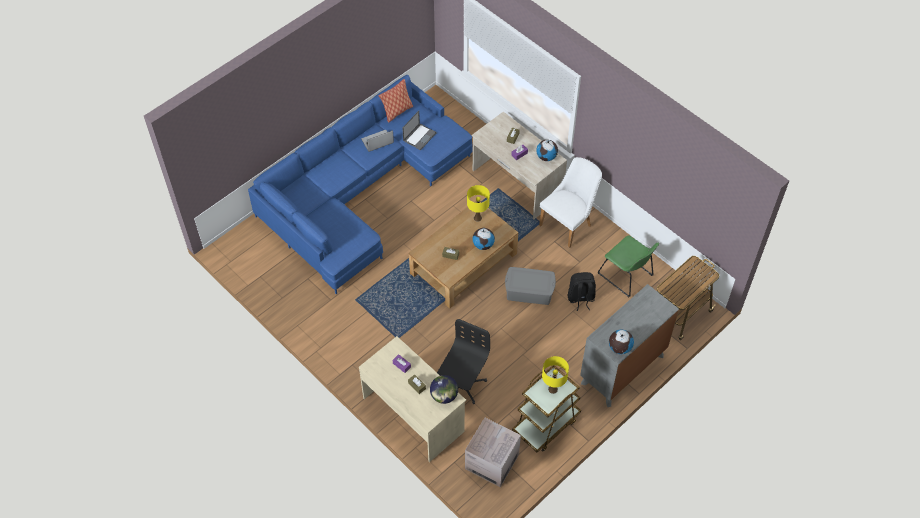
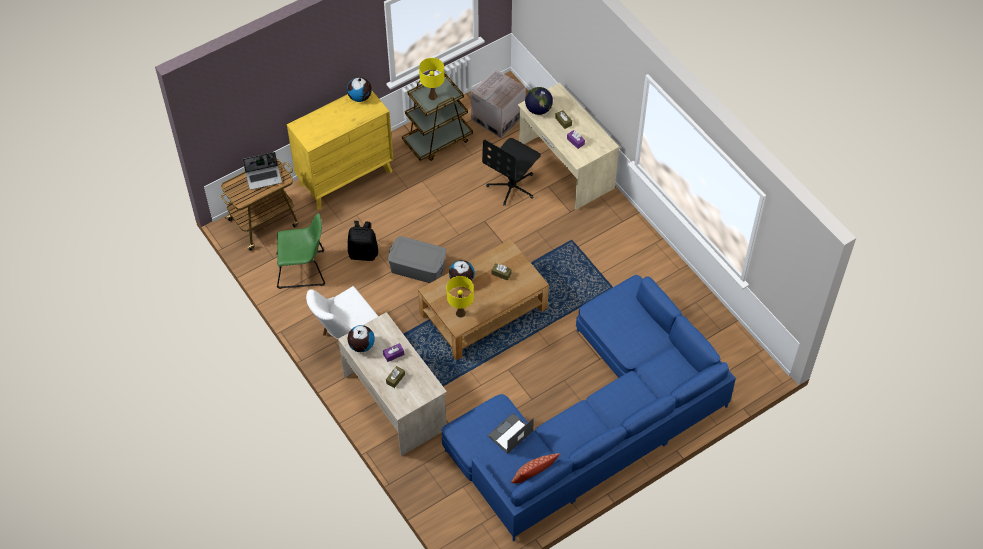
camera: 170 degrees left, 0 degrees up
(377, 142) = (566, 434): laptop -> laptop (264, 177)
(622, 369) = (345, 177): grey dresser -> yellow dresser
(627, 276) = (303, 269): green chair -> green chair turned 120 degrees clockwise

